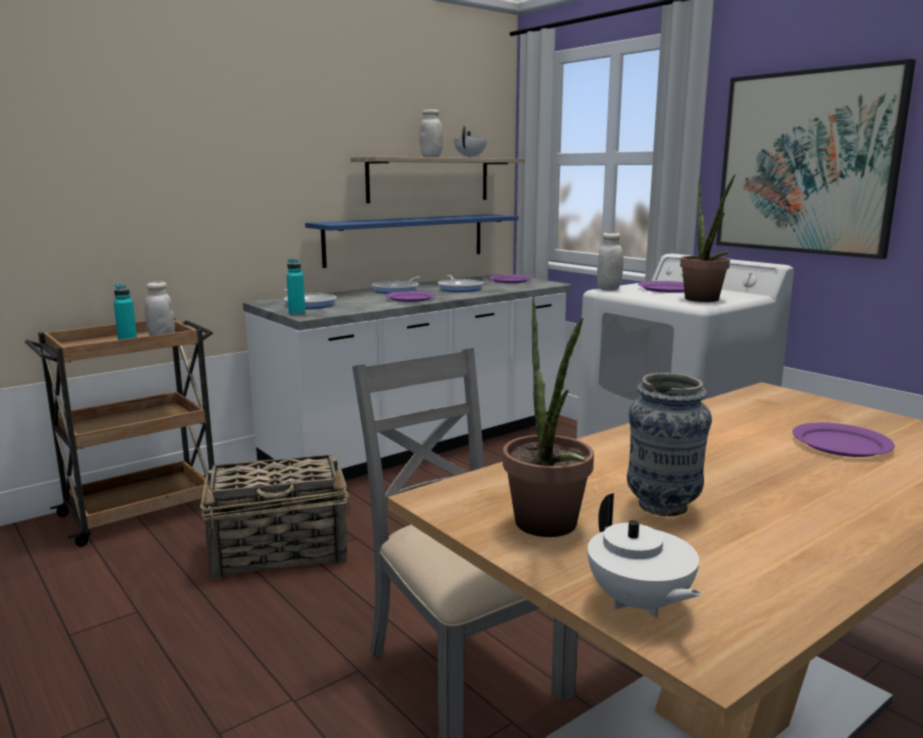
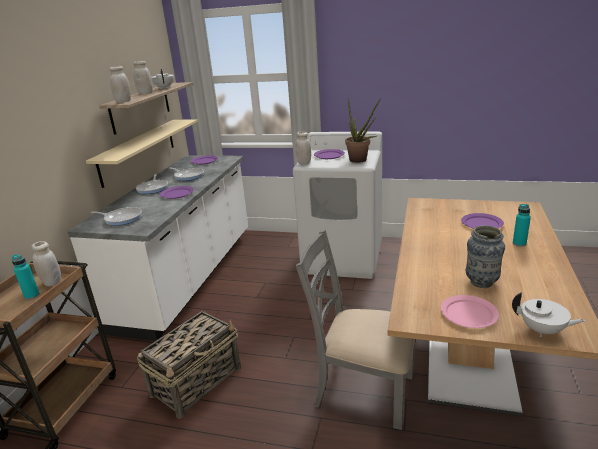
camera: 35 degrees left, 10 degrees up
(297, 314) = (133, 230): turquoise bottle -> turquoise bottle (519, 243)
(381, 156) = (123, 101): none -> white jar
(406, 239) = (138, 151): blue shelf -> beige shelf
(548, 529) = (468, 314): potted plant -> pink plate
(806, 163) = (374, 77): picture -> none

